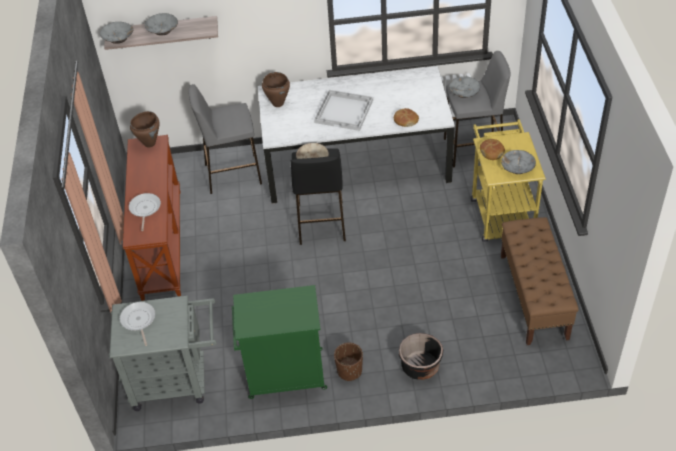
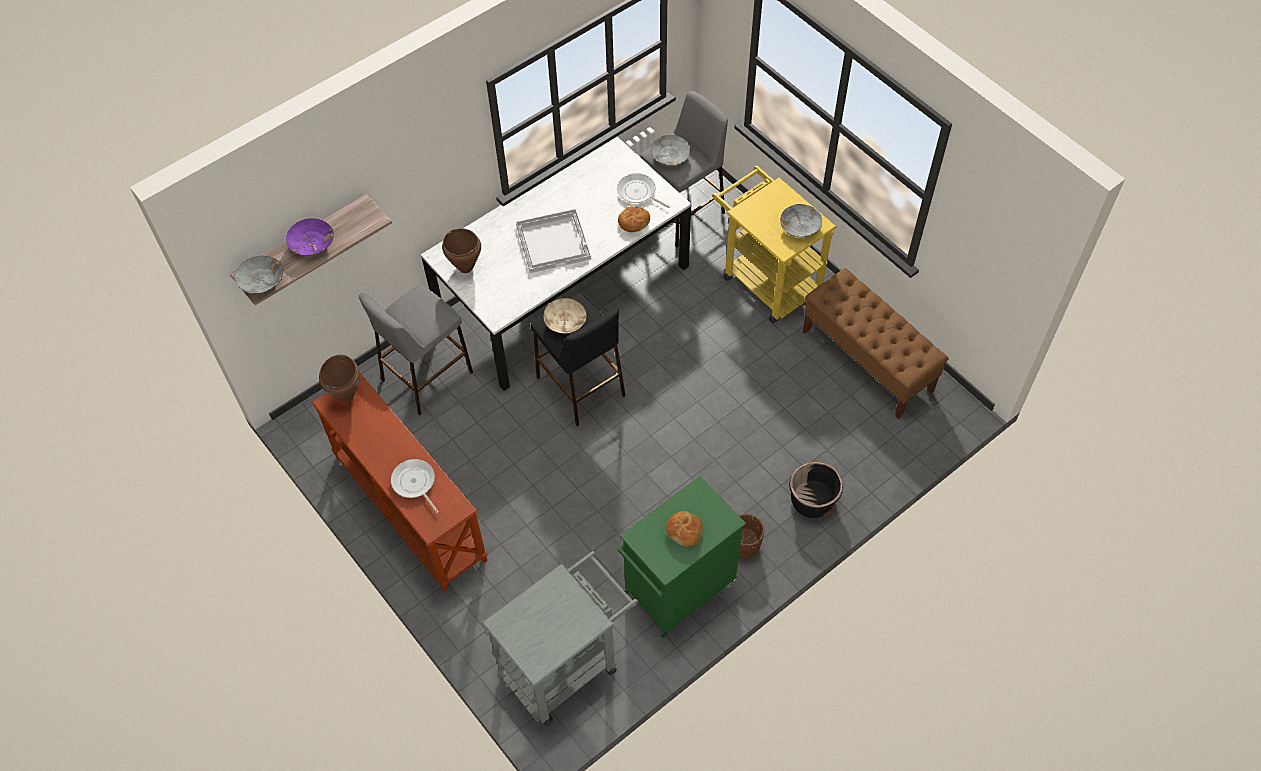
camera: 35 degrees left, 10 degrees up
(138, 320) = (531, 624): frying pan -> frying pan (638, 192)
(162, 30) = (312, 244): grey bowl -> purple bowl
(492, 152) = (760, 220): bread -> bread (684, 531)

